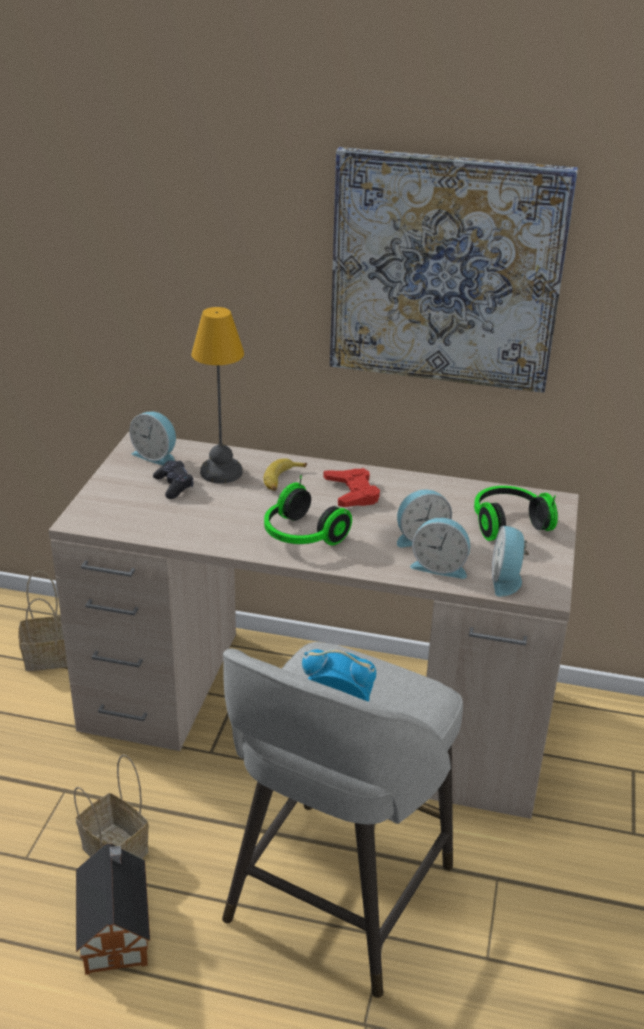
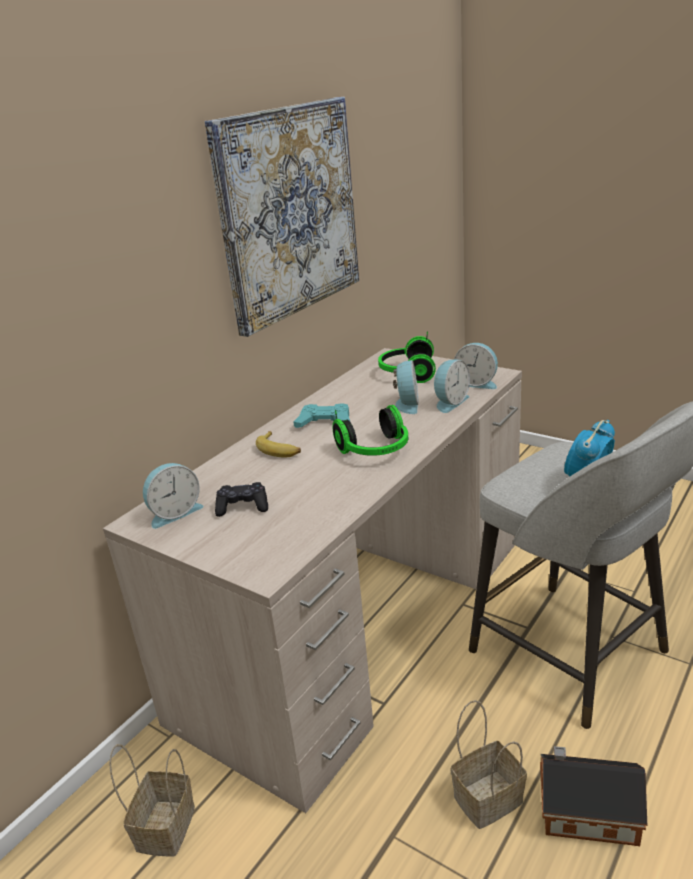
camera: 65 degrees left, 5 degrees down
(220, 473) = (240, 479): table lamp -> none
(352, 493) = (324, 422): red game controller -> turquoise game controller

